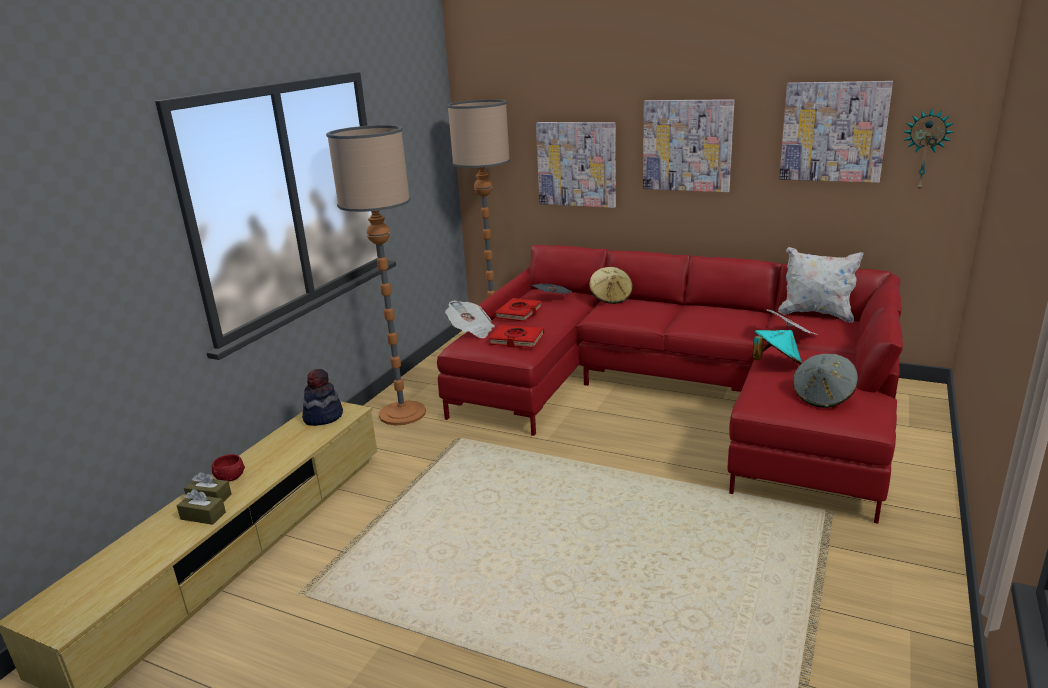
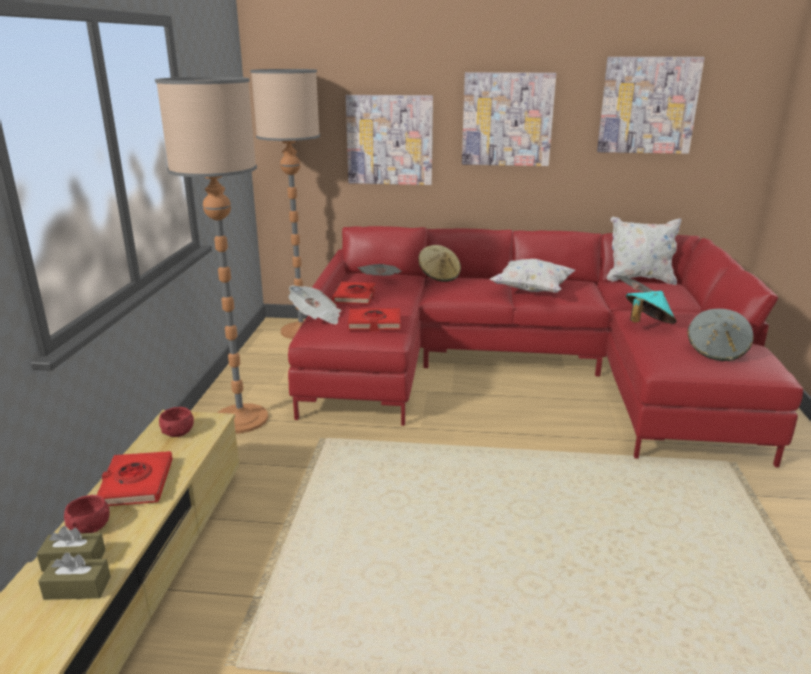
camera: 20 degrees left, 0 degrees up
(274, 451) = (136, 483): none -> red book
(323, 417) = (178, 432): hat -> red bowl
(690, 318) = (531, 290): none -> white pillow
(925, 149) = (728, 122): wall clock -> none

